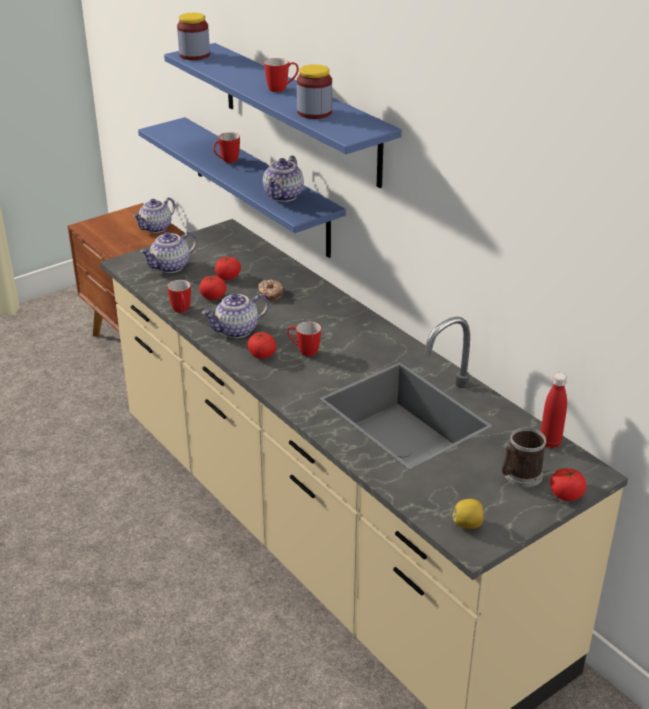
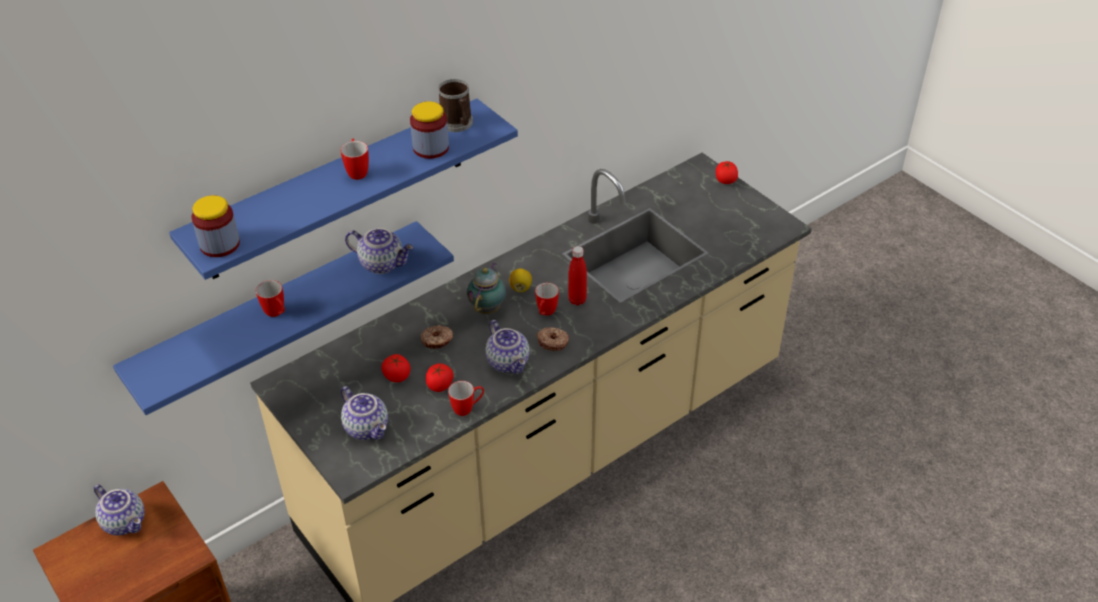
camera: 90 degrees left, 10 degrees up
(262, 355) = (552, 342): tomato -> donut
(313, 319) = (488, 308): none -> teapot
(468, 524) = (765, 227): lemon -> lemon (520, 288)
(519, 476) = (708, 199): mug -> mug (458, 124)
(550, 443) = (667, 181): red bottle -> red bottle (577, 300)

